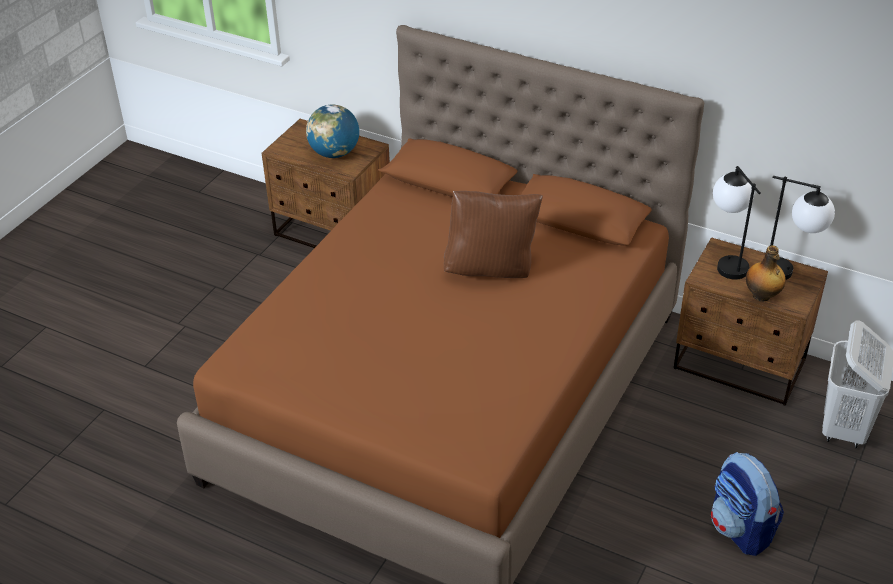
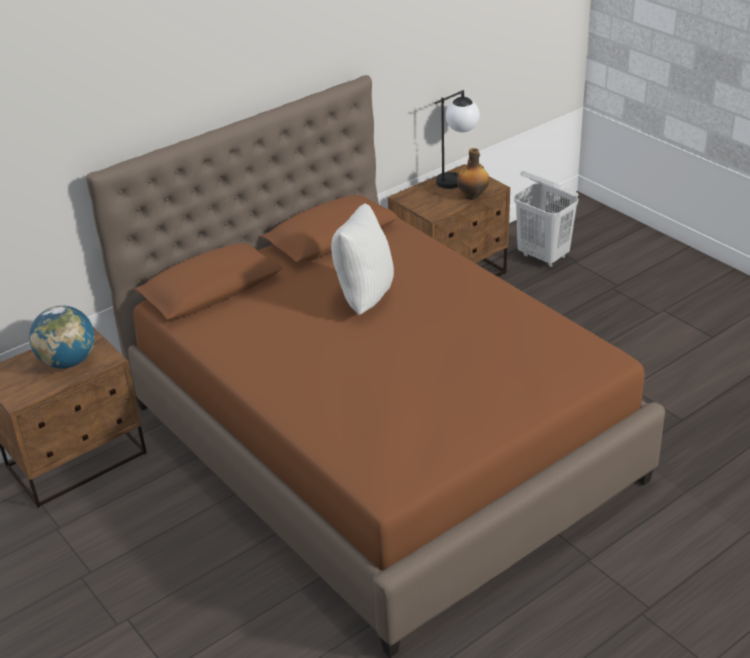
camera: 65 degrees left, 5 degrees down
(491, 269) = (363, 297): brown pillow -> white pillow
(726, 261) = (422, 198): table lamp -> none
(741, 529) = (615, 332): backpack -> none

